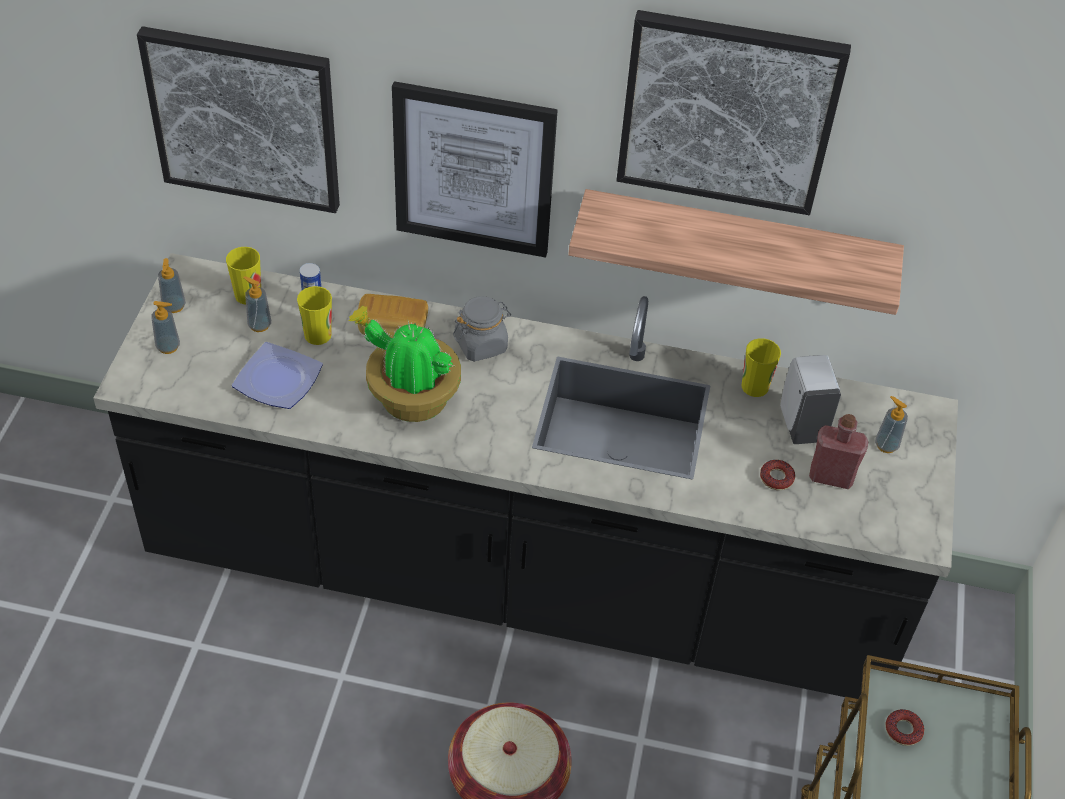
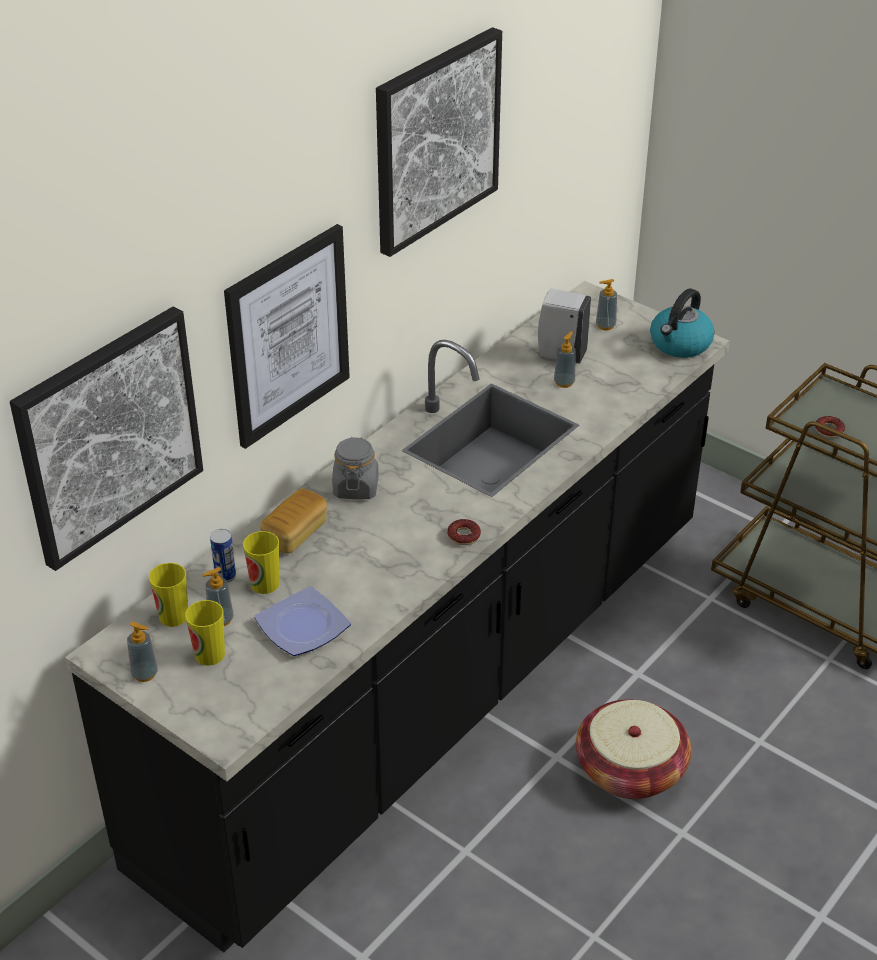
camera: 60 degrees left, 10 degrees down
(168, 346) = (198, 693): soap dispenser -> soap dispenser (564, 382)
(410, 398) = (387, 548): potted plant -> none
(736, 249) = (454, 262): shelf -> none
(755, 386) = (508, 363): cup -> cup (210, 654)
(776, 478) = (604, 385): donut -> donut (463, 536)
(831, 476) = (618, 360): red bottle -> none
(904, 523) = (680, 344): none -> kettle

